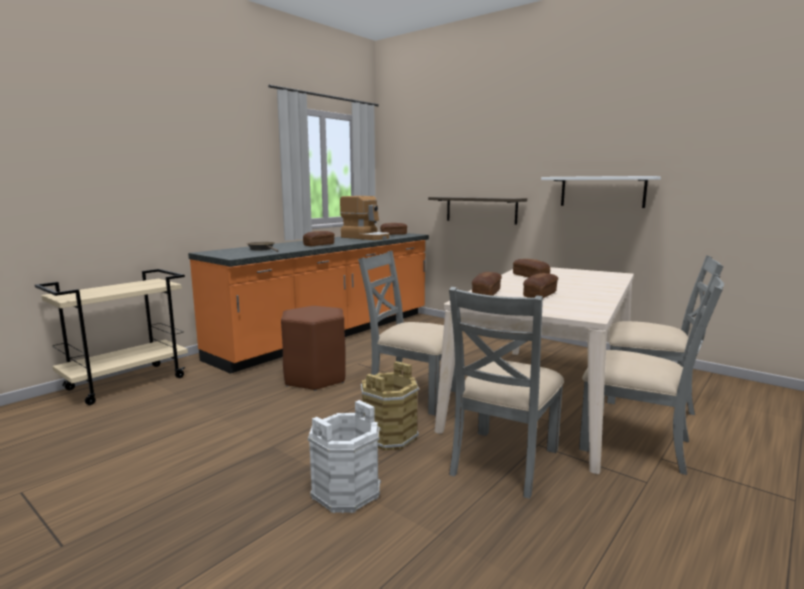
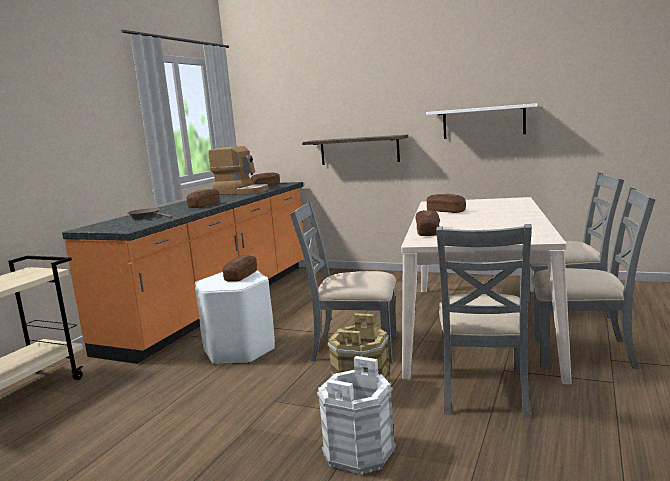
camera: 15 degrees left, 0 degrees up
(315, 378) = (240, 350): brown stool -> white stool
(540, 295) = (477, 226): bread -> bread (241, 276)

